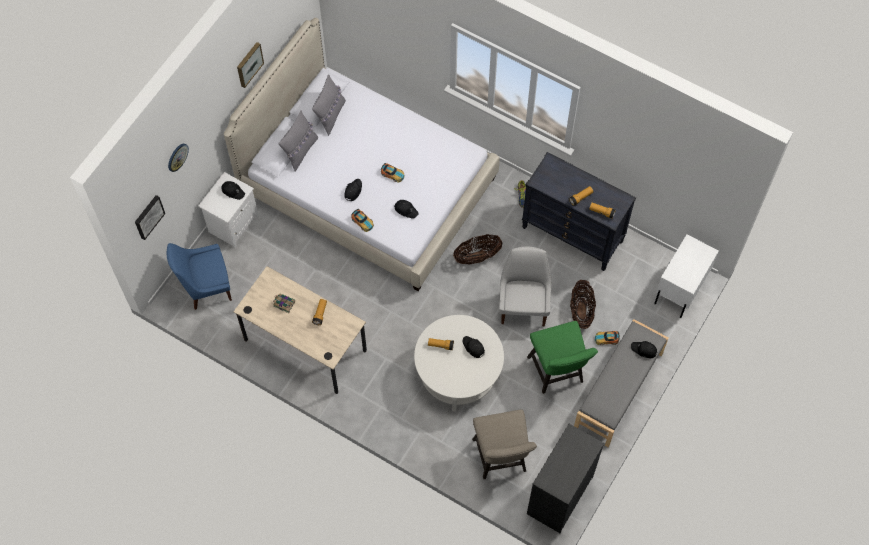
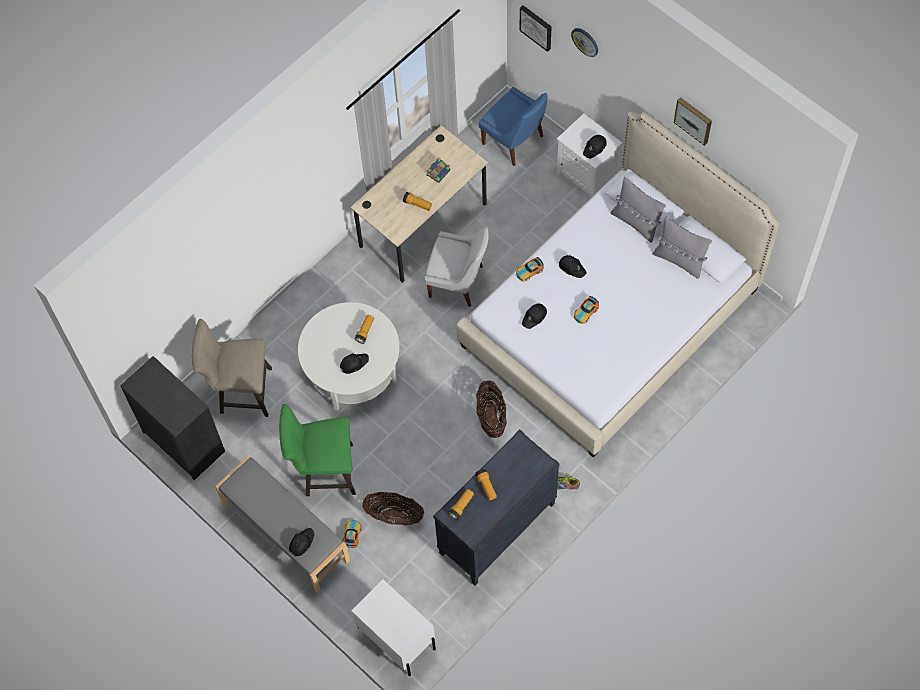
camera: 105 degrees right, 0 degrees up
(206, 287) = (514, 141): blue chair -> blue chair turned 135 degrees clockwise
(523, 305) = (416, 453): white chair -> white chair (458, 282)

